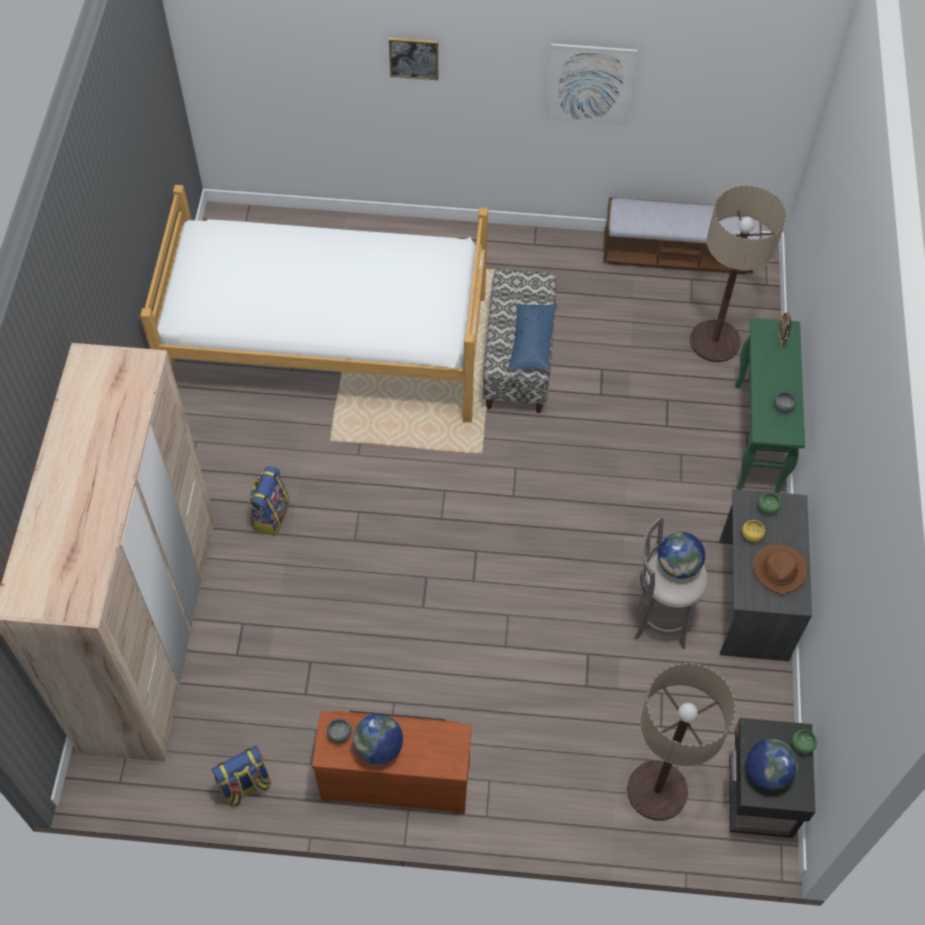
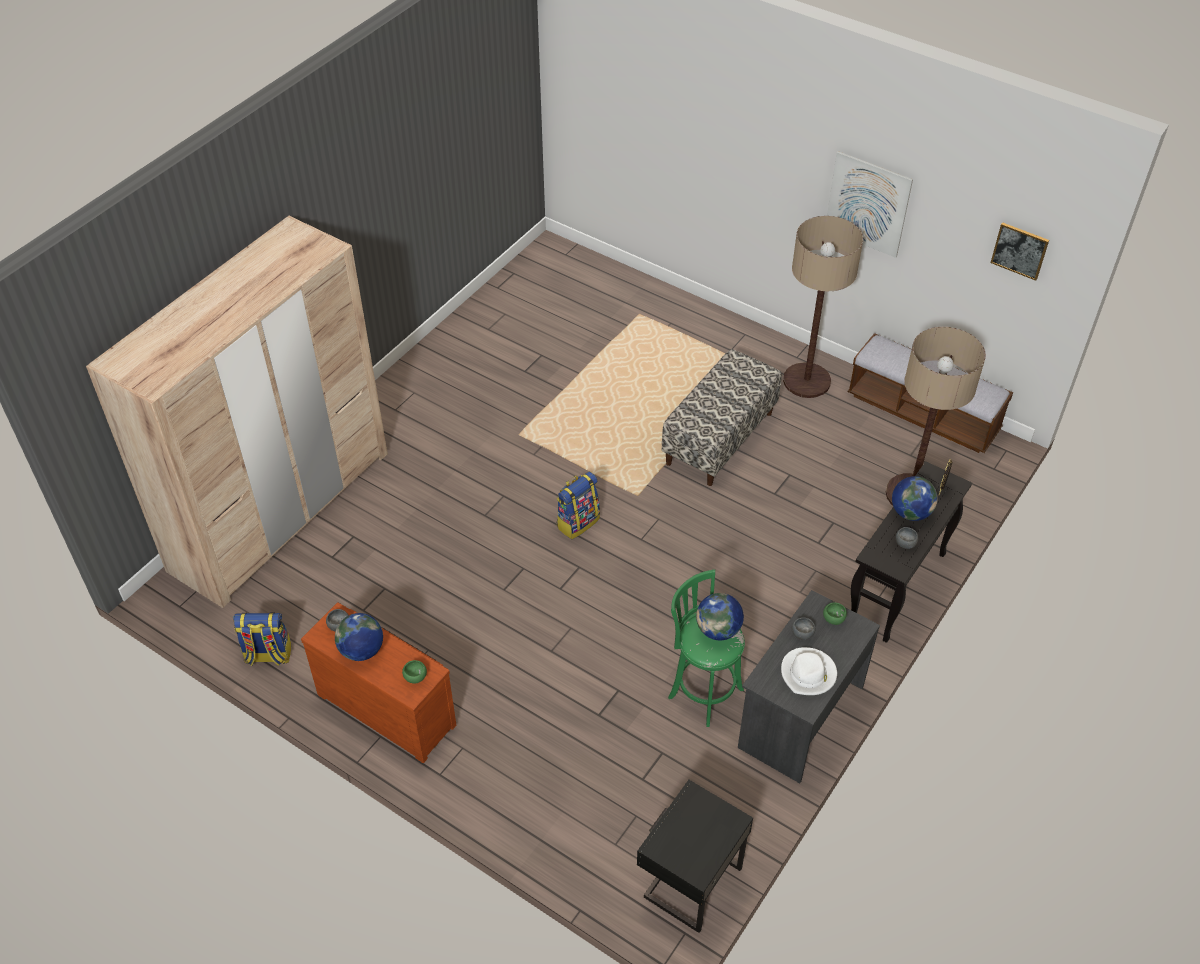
camera: 30 degrees right, 10 degrees down
(270, 515) = (432, 468): backpack -> backpack (577, 522)
(328, 344) = (568, 364): bed -> none
(414, 57) = (722, 133): picture -> picture (1020, 250)
(532, 342) = (722, 414): blue pillow -> none
(657, 791) = (601, 829): floor lamp -> floor lamp (806, 381)
(659, 617) = (702, 691): grey stool -> green stool
(752, 536) = (802, 634): yellow bowl -> grey bowl
(757, 439) = (896, 589): green console table -> black console table
(766, 772) = (680, 836): globe -> globe (910, 512)
(779, 570) = (808, 673): brown hat -> white hat
(802, 745) = (731, 831): green bowl -> green bowl (415, 677)

